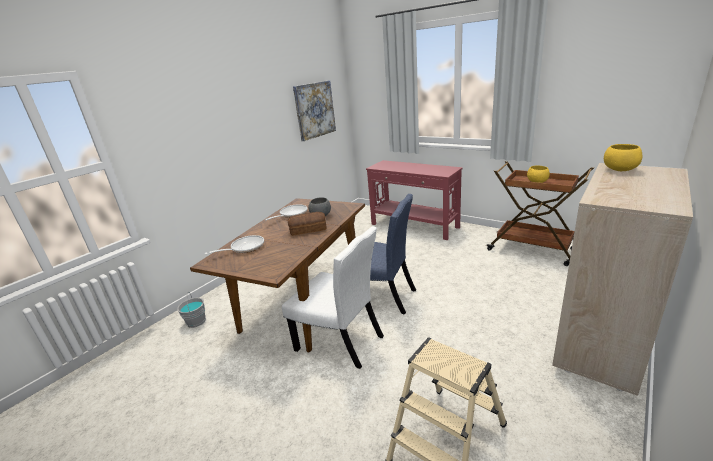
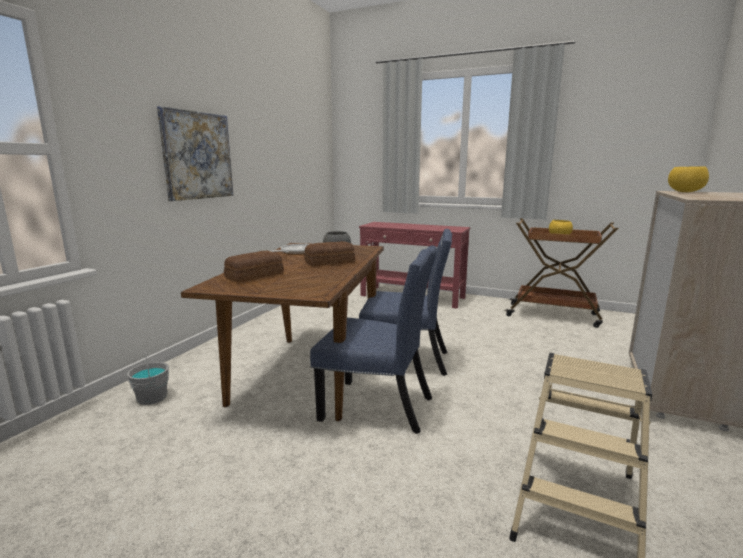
camera: 15 degrees left, 10 degrees down
(245, 248) = (253, 276): frying pan -> bread
(314, 110) = (300, 155): picture -> picture (197, 155)
(339, 341) = (375, 406): white chair -> blue chair

